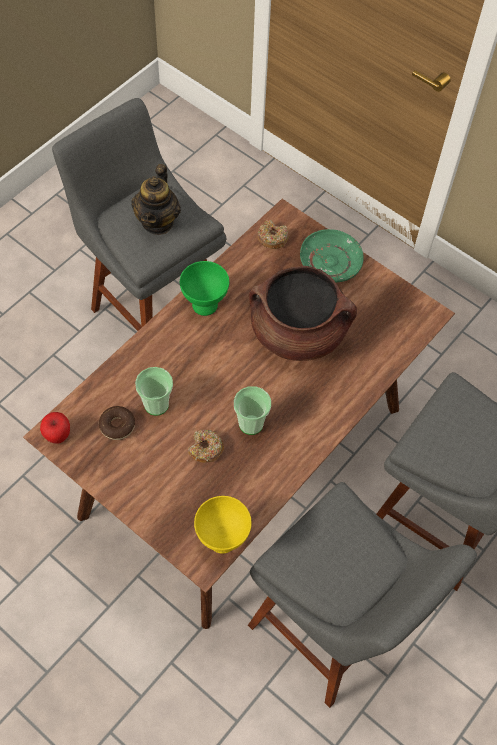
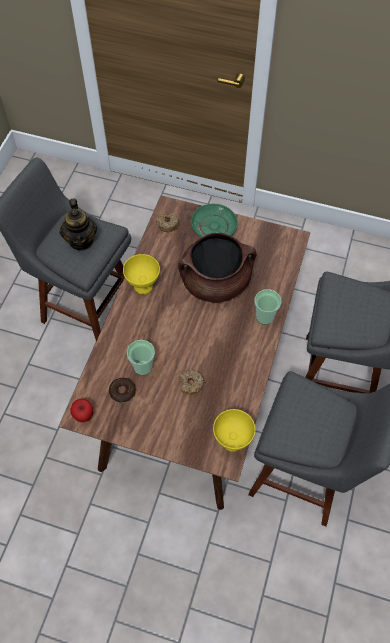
camera: 20 degrees left, 0 degrees up
(205, 305) = (144, 286): green bowl -> yellow bowl
(251, 423) = (213, 355): cup -> cup (265, 317)

